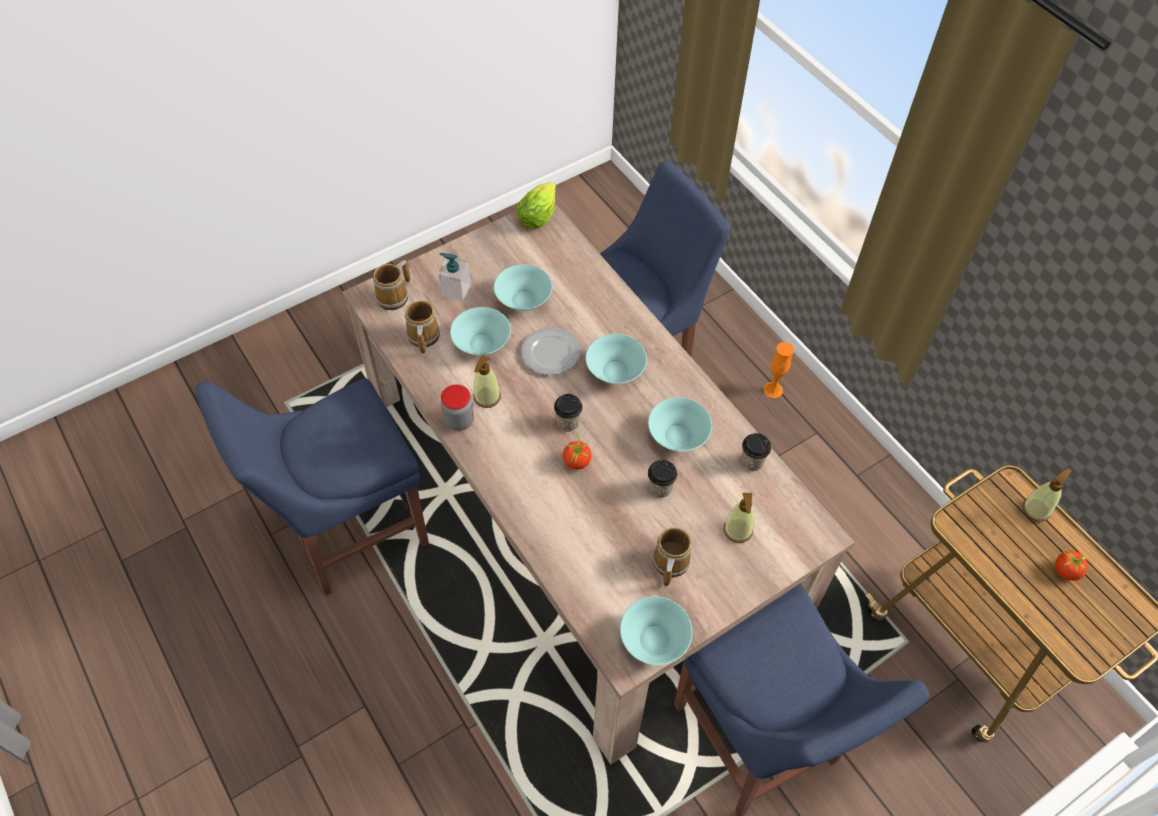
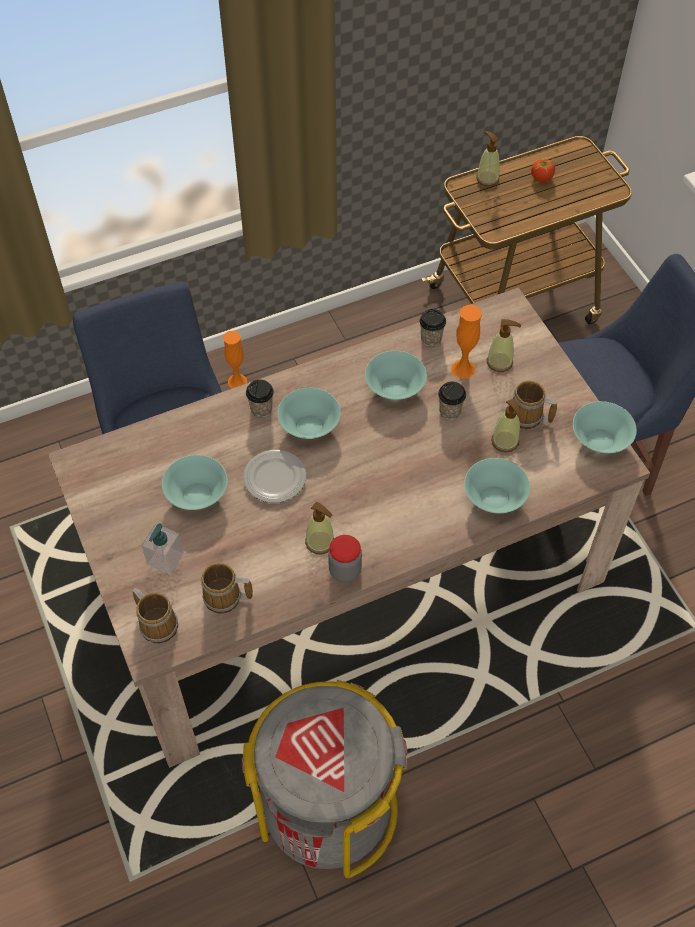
camera: 80 degrees left, 0 degrees up
(348, 531) = (328, 807): blue chair -> grey trash can
(481, 344) = (249, 540): turquoise bowl -> turquoise bowl (495, 498)
(539, 214) = (75, 465): lettuce -> none
(568, 423) = (364, 474): cup -> cup (261, 409)
(576, 461) = (411, 473): tomato -> none
(632, 543) = (505, 441): none -> soap dispenser
(719, 496) = (463, 369): none -> orange vase

